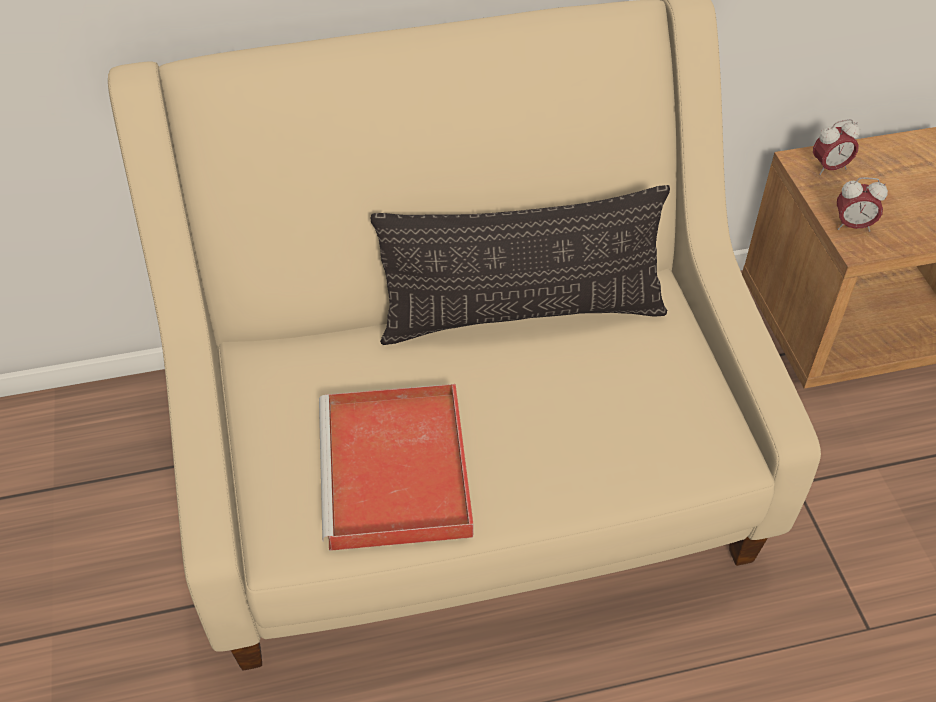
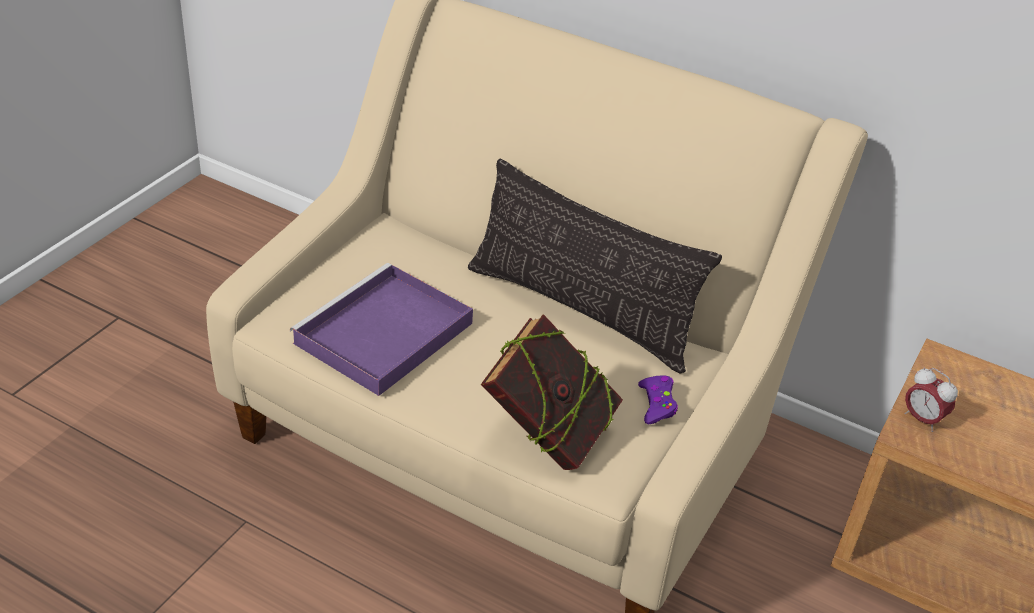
camera: 40 degrees right, 10 degrees down
(397, 473) = (382, 335): red tray -> purple tray
(646, 456) = (548, 436): none -> book
(682, 358) = (657, 404): none -> purple game controller
(829, 168) = (960, 375): alarm clock -> none

